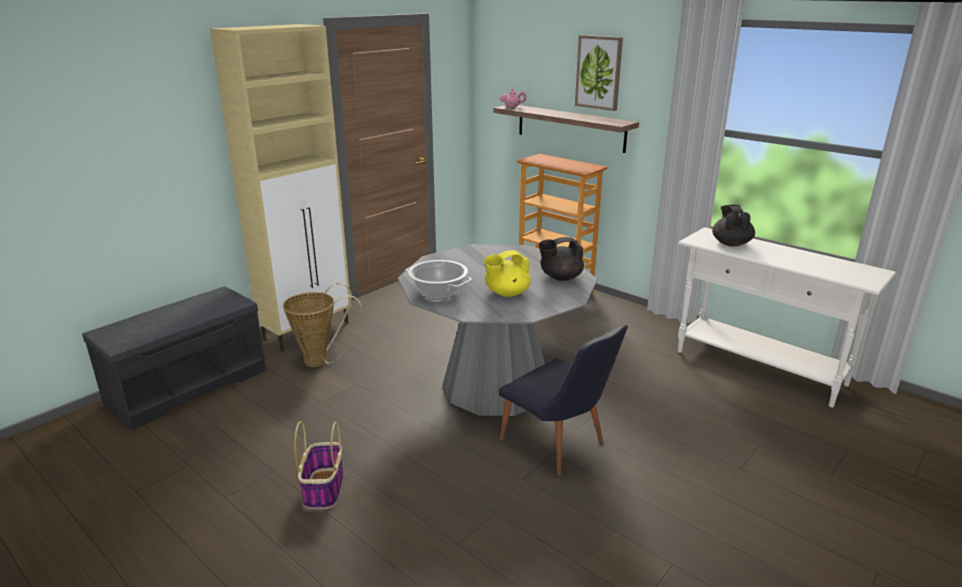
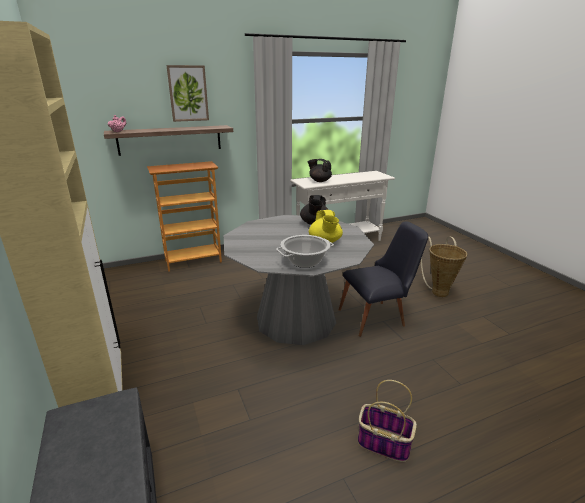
camera: 65 degrees left, 0 degrees up
(322, 361) = (175, 404): basket -> basket (438, 291)

